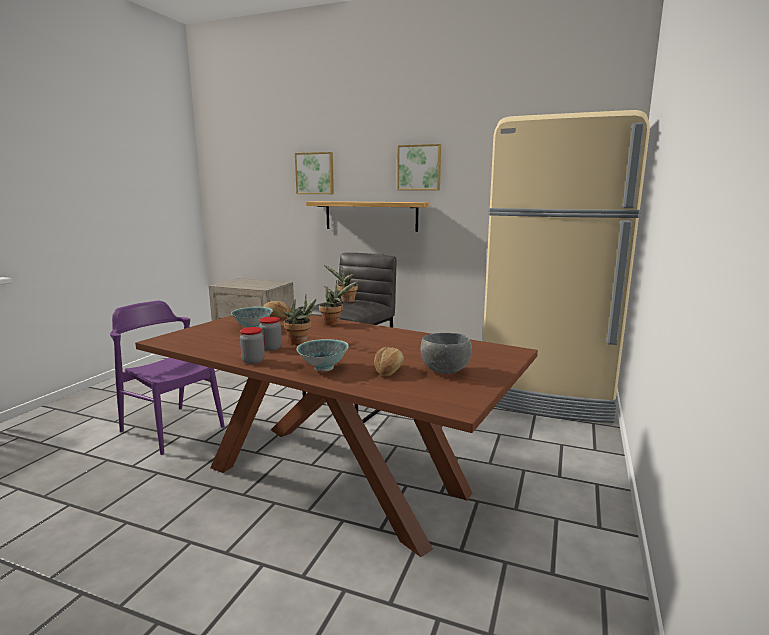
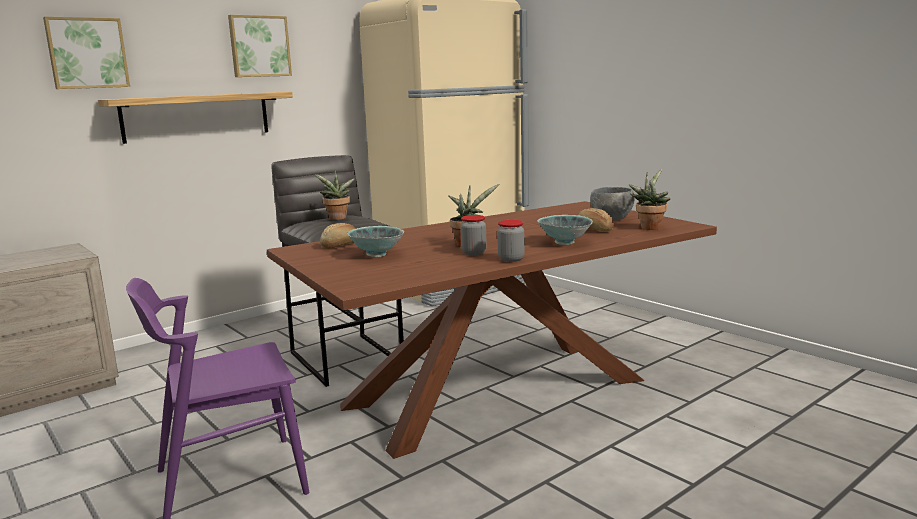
camera: 60 degrees left, 0 degrees up
(333, 323) = (413, 231): potted plant -> potted plant (649, 227)

